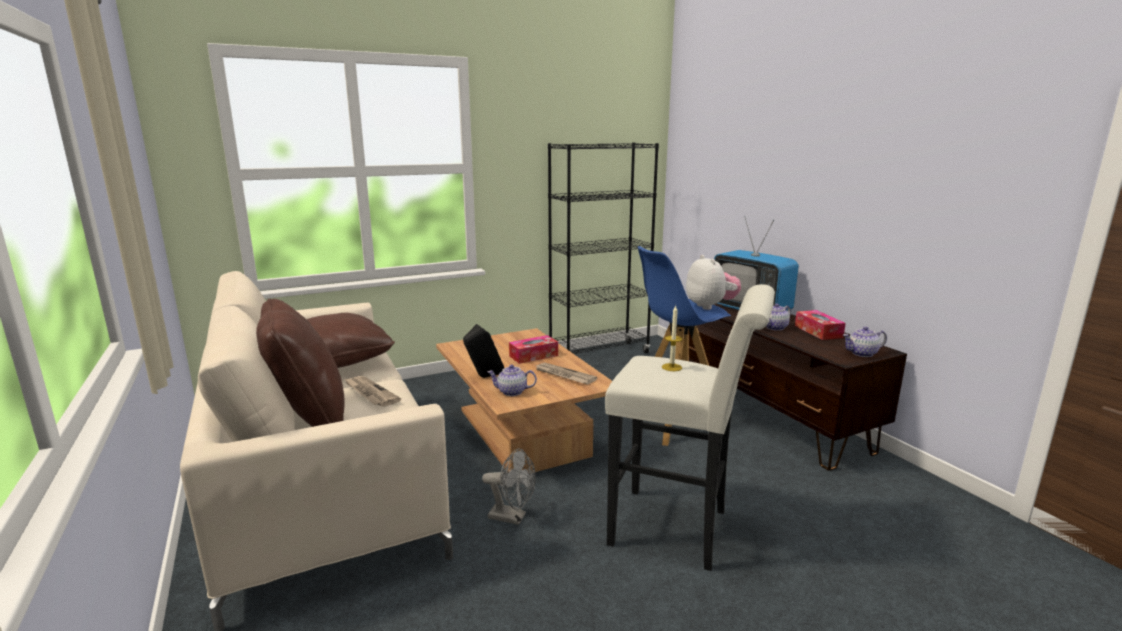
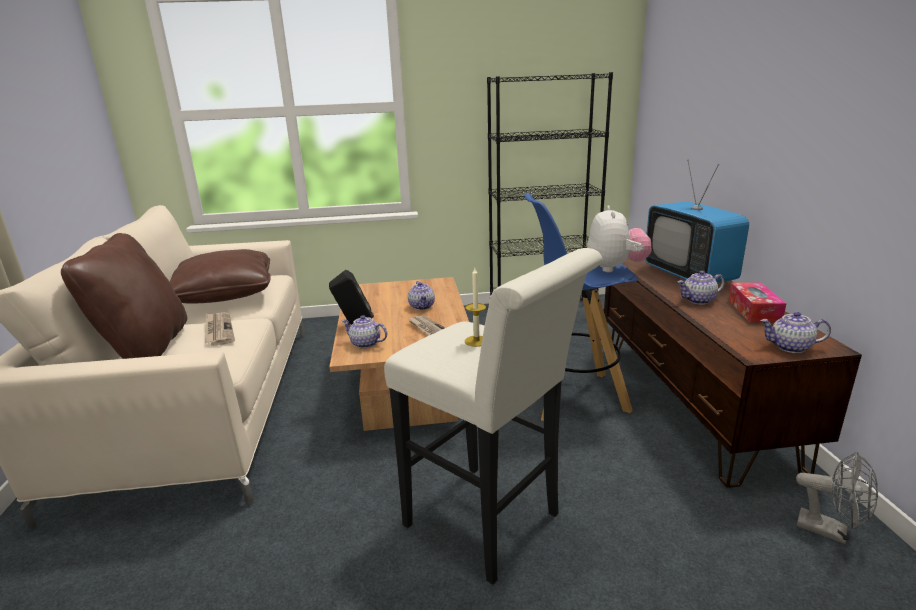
camera: 20 degrees right, 5 degrees up
(512, 517) = (335, 473): grey fan -> grey fan (830, 531)
(533, 356) = (422, 306): tissue box -> teapot

